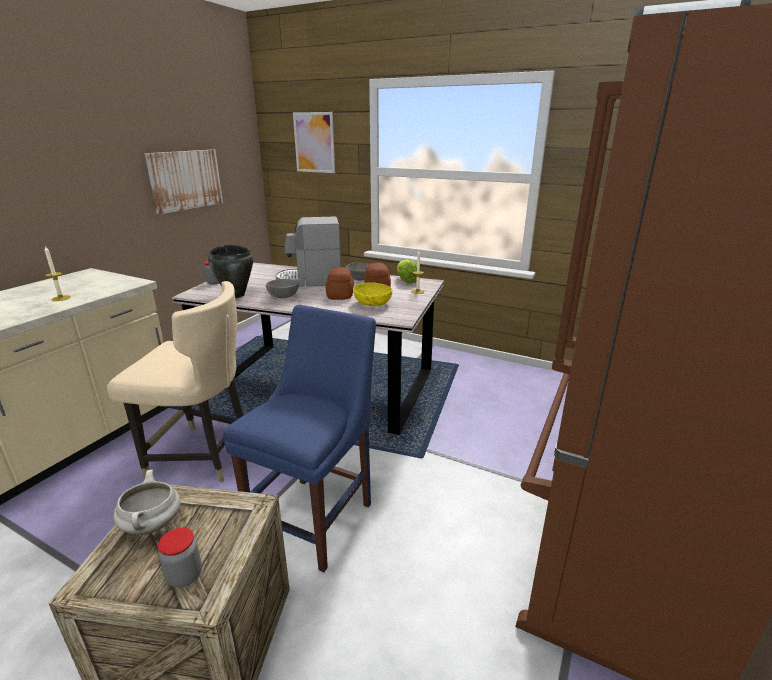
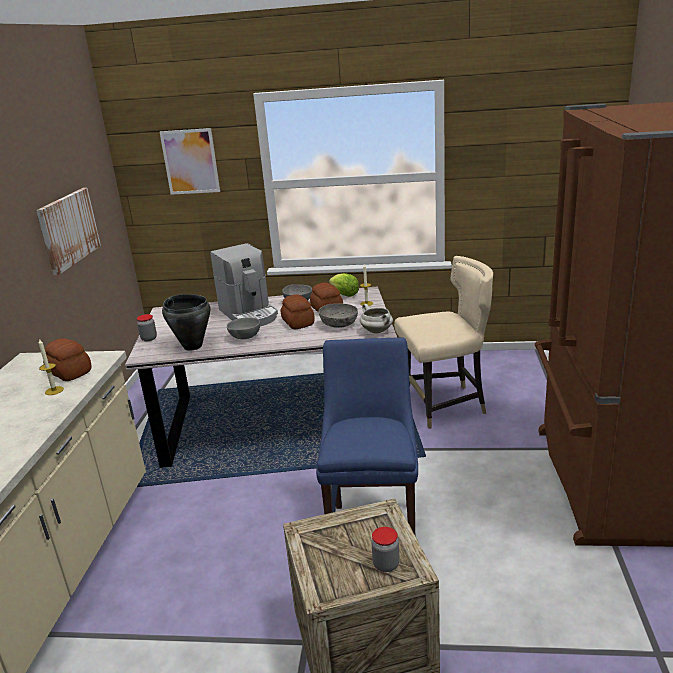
camera: 20 degrees left, 0 degrees up
(93, 288) = (69, 372): none -> bread
(153, 525) = (323, 547): white cooking pot -> white cooking pot (377, 331)
(202, 456) = (221, 517): beige chair -> beige chair (445, 405)
(310, 280) = (249, 314): coffee machine -> coffee machine turned 90 degrees counterclockwise
(372, 303) = (339, 324): yellow bowl -> grey bowl

